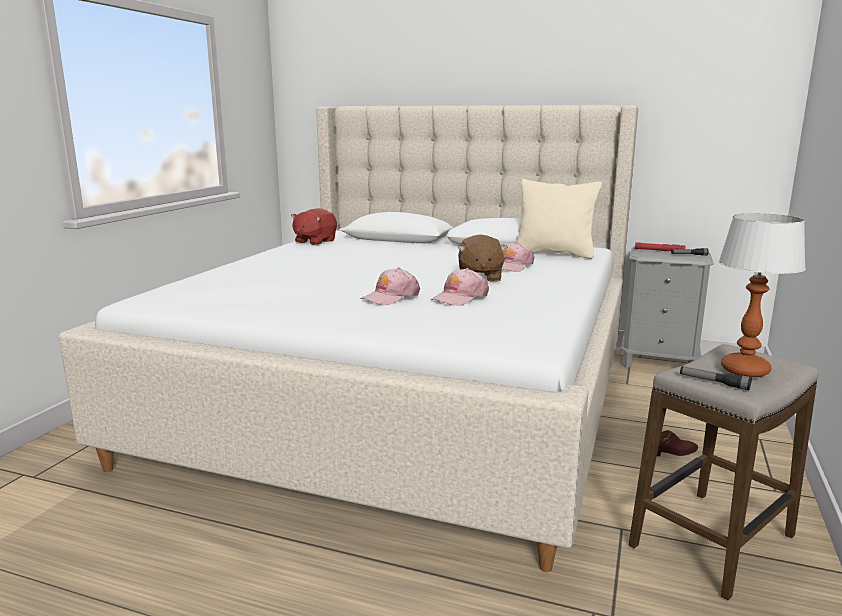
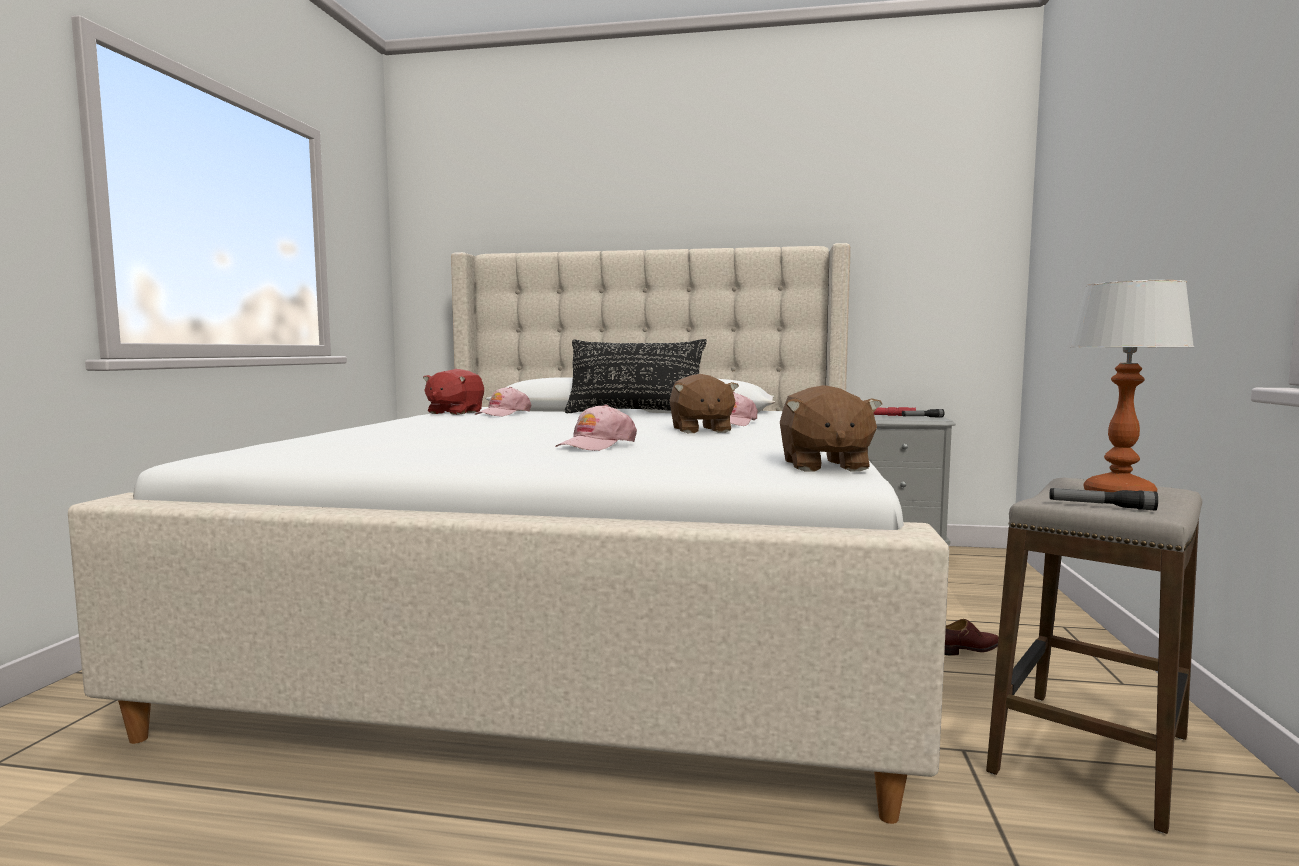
camera: 10 degrees left, 10 degrees down
(448, 247) = (635, 413): none -> black pillow
(459, 298) = (691, 443): pink cap -> pink cap (503, 414)
(532, 333) = (823, 466): none -> brown plush toy
(554, 254) = (772, 415): beige pillow -> none

